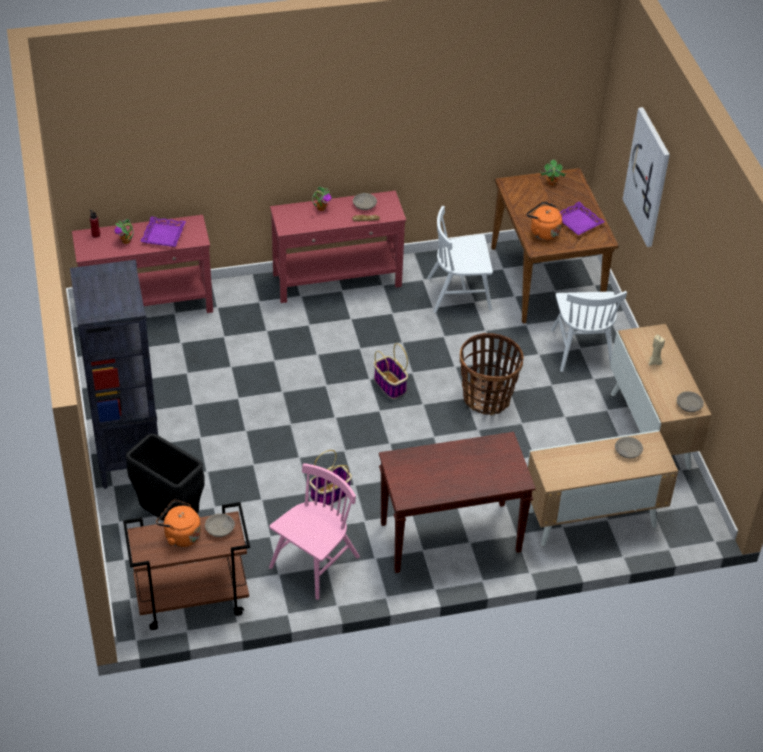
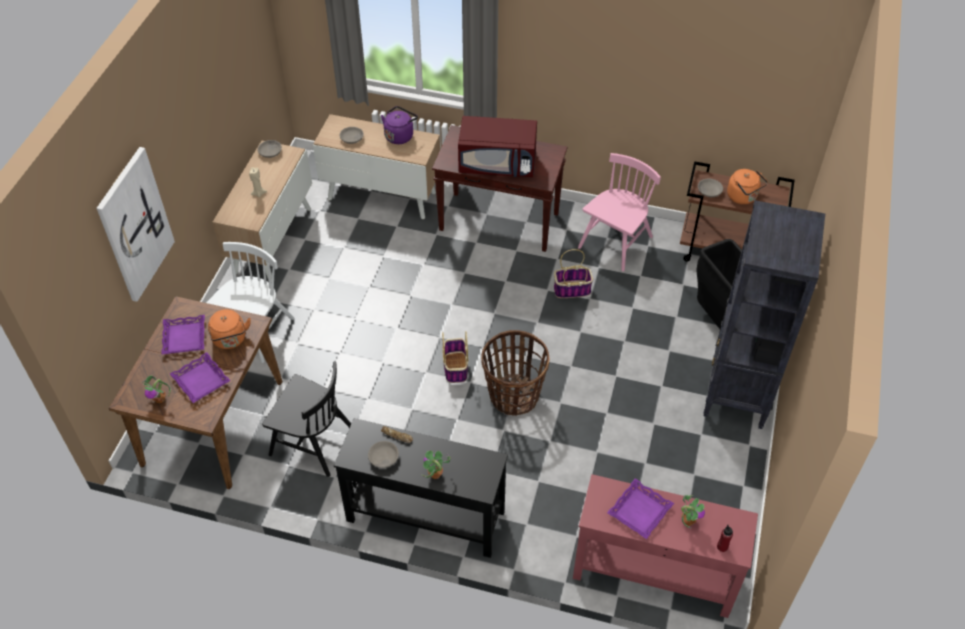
camera: 150 degrees left, 5 degrees up
(314, 563) = (615, 243): pink chair -> pink chair turned 150 degrees clockwise
(338, 280) = (425, 515): red console table -> black console table
(452, 461) = (498, 164): none -> red microwave
(459, 293) = (312, 442): white chair -> black chair
(487, 398) = (380, 319): basket -> basket (513, 396)
(535, 202) = (200, 381): none -> purple tray
(584, 474) = (400, 135): none -> purple kettle

